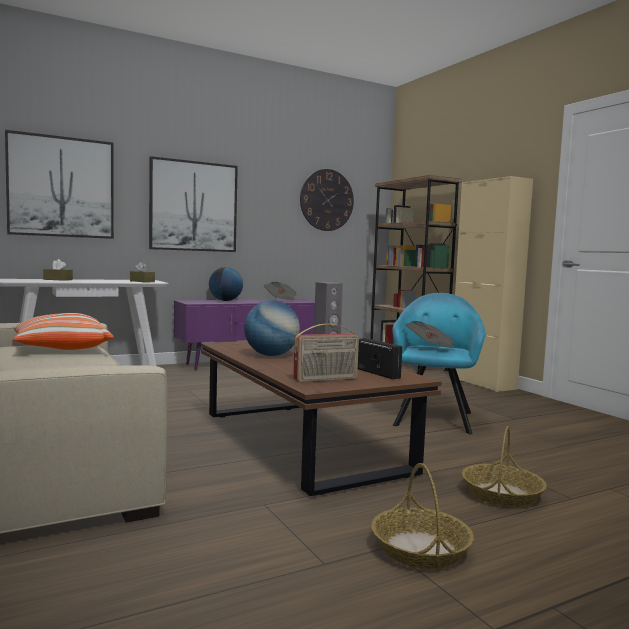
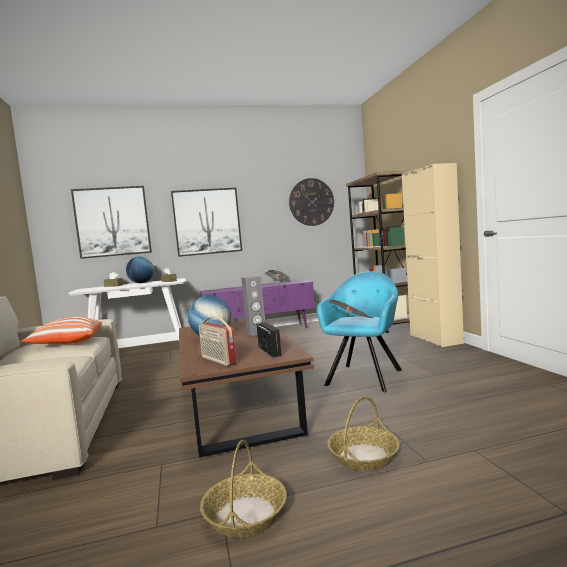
camera: 15 degrees right, 0 degrees up
(225, 301) = (236, 287): globe -> globe (141, 283)
(326, 379) = (218, 361): radio -> radio turned 60 degrees clockwise

